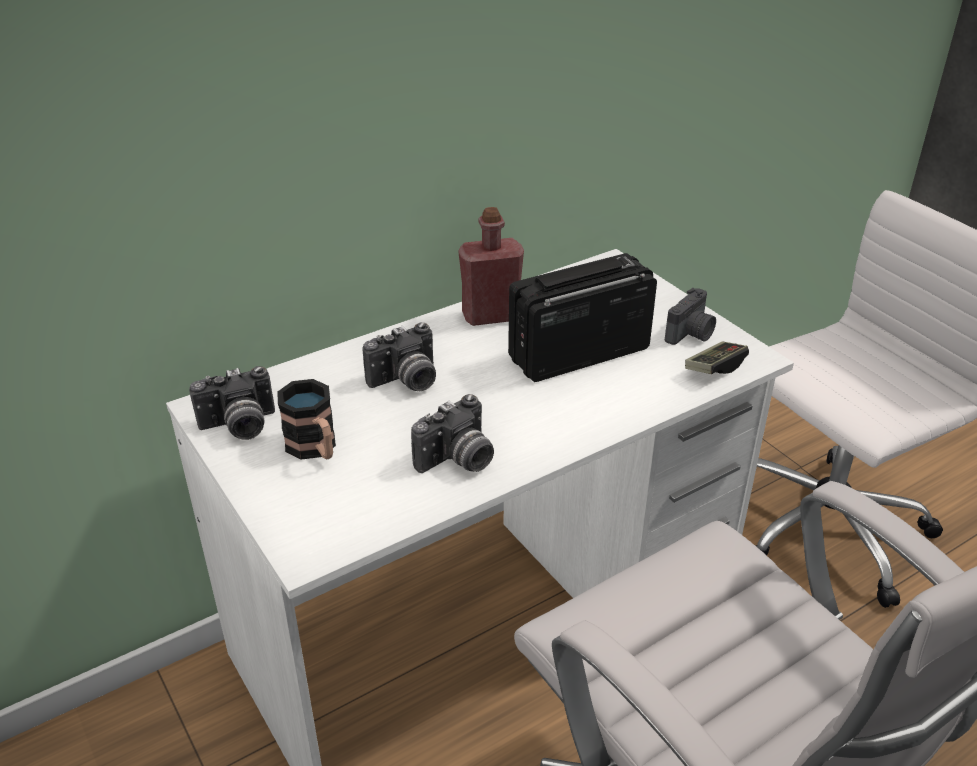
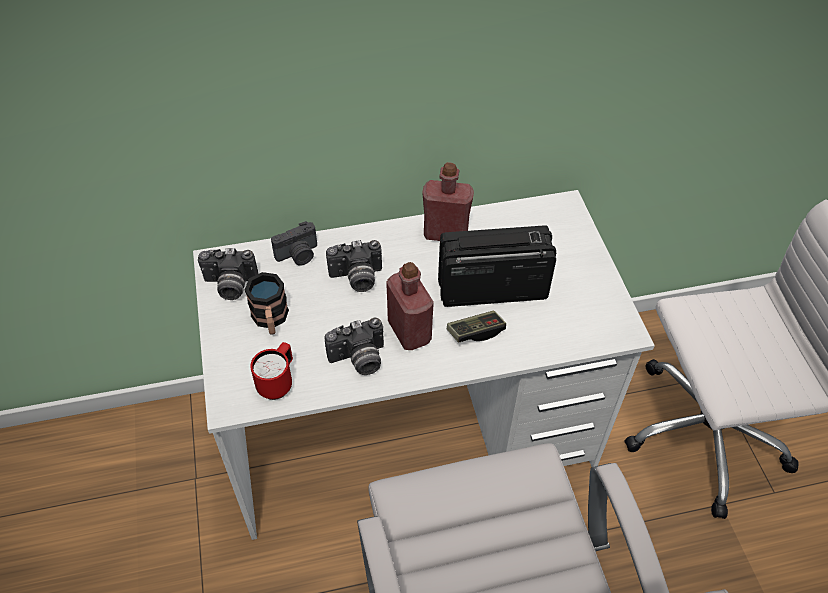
camera: 20 degrees right, 15 degrees up
(362, 512) = (278, 382): none -> red mug
(504, 417) = (409, 331): none -> red bottle
(691, 334) = (588, 294): camera -> camera (298, 255)
(715, 368) = (588, 332): game controller -> game controller (475, 332)

